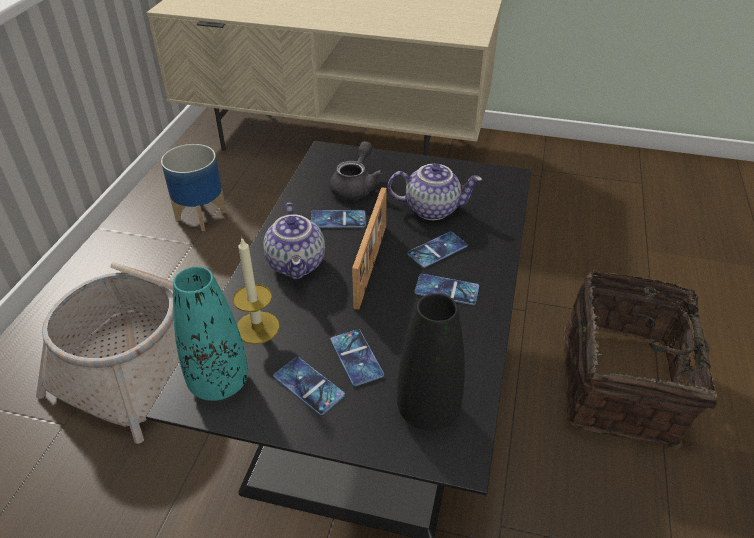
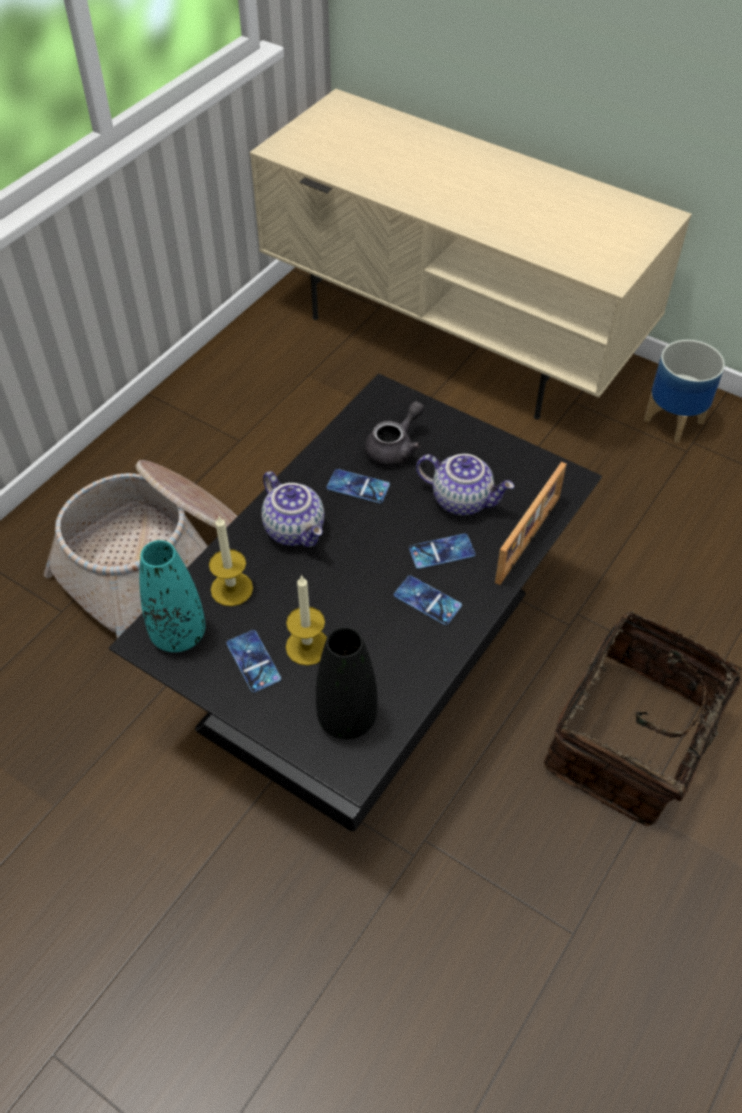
camera: 20 degrees right, 10 degrees up
(201, 215) = (261, 405): planter -> planter (674, 420)
(298, 264) = (296, 529): teapot -> teapot turned 45 degrees counterclockwise
(356, 357) = (307, 646): phone -> candle
(372, 265) = (368, 551): picture frame -> picture frame (529, 540)

